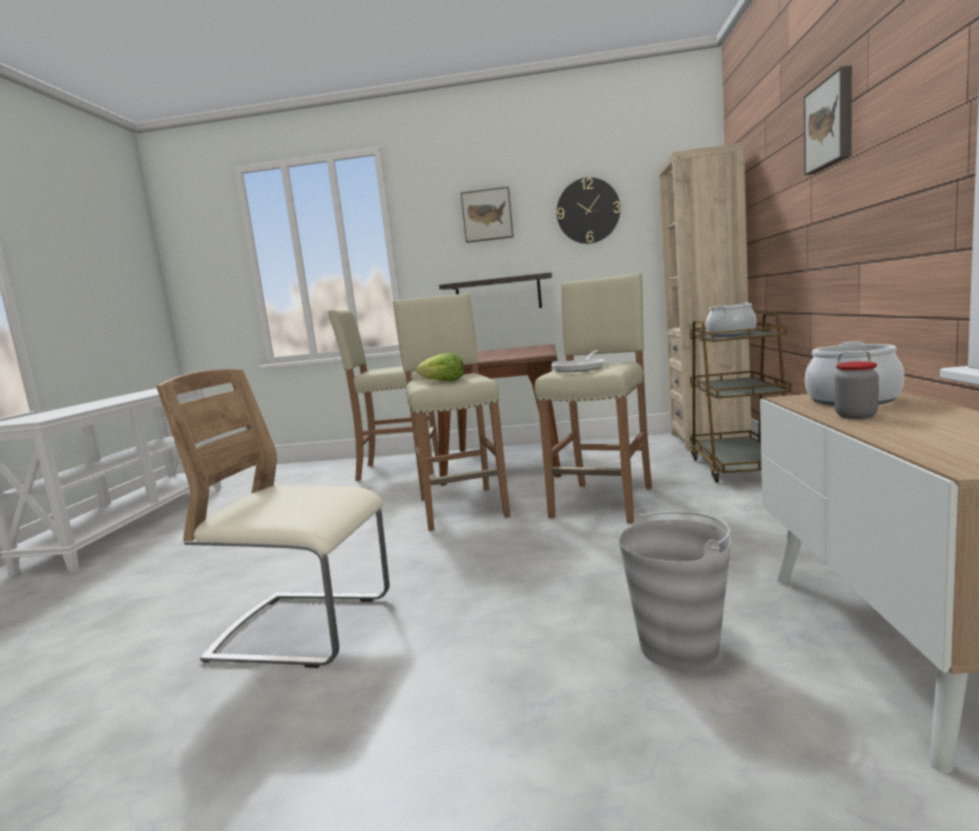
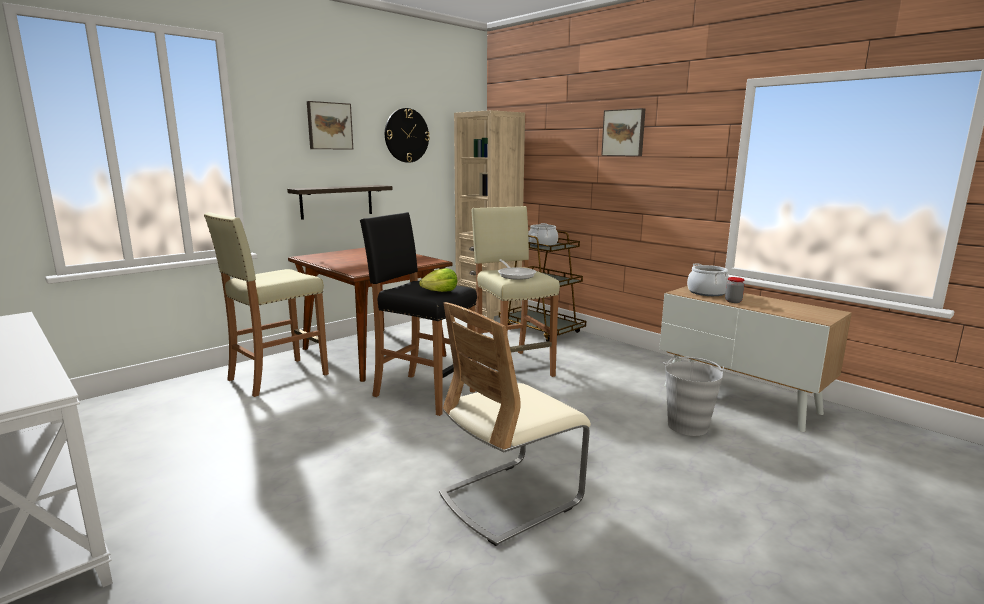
camera: 50 degrees left, 5 degrees up
(462, 507) = (423, 393): beige stool -> black stool

